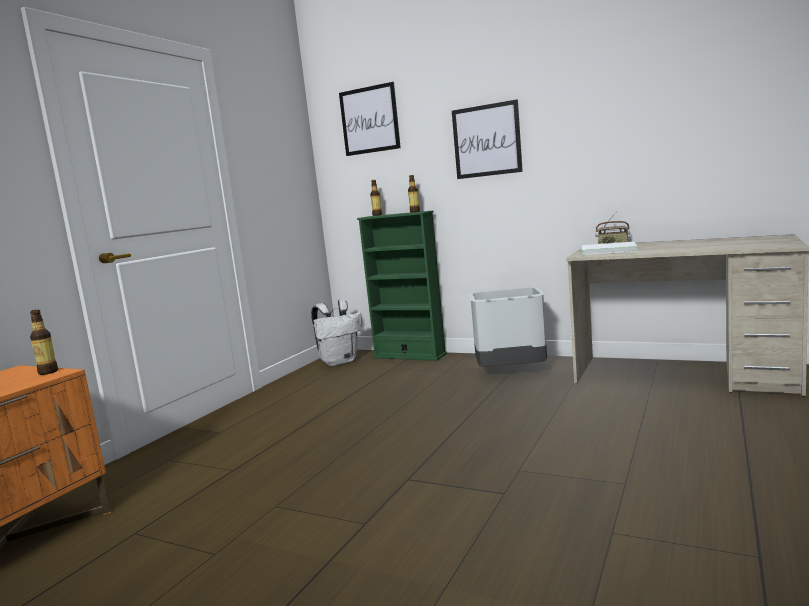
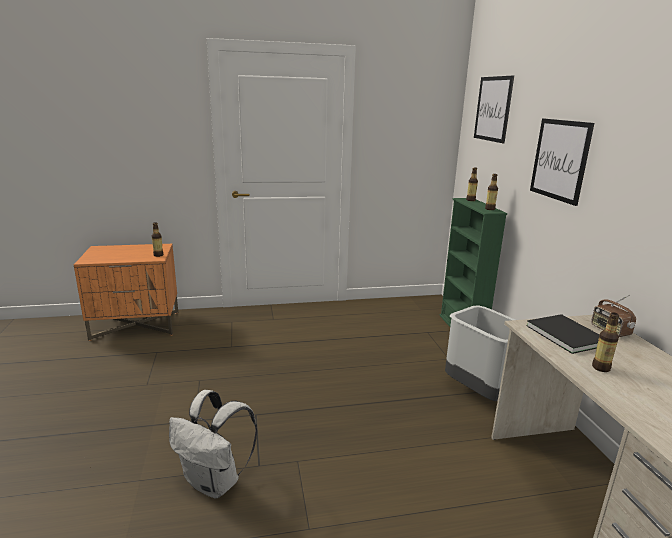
camera: 50 degrees right, 10 degrees up
(339, 362) = (417, 306): white backpack -> white backpack (215, 482)
(606, 250) = (566, 334): white book -> black book
(663, 249) = (601, 368): none -> bottle

